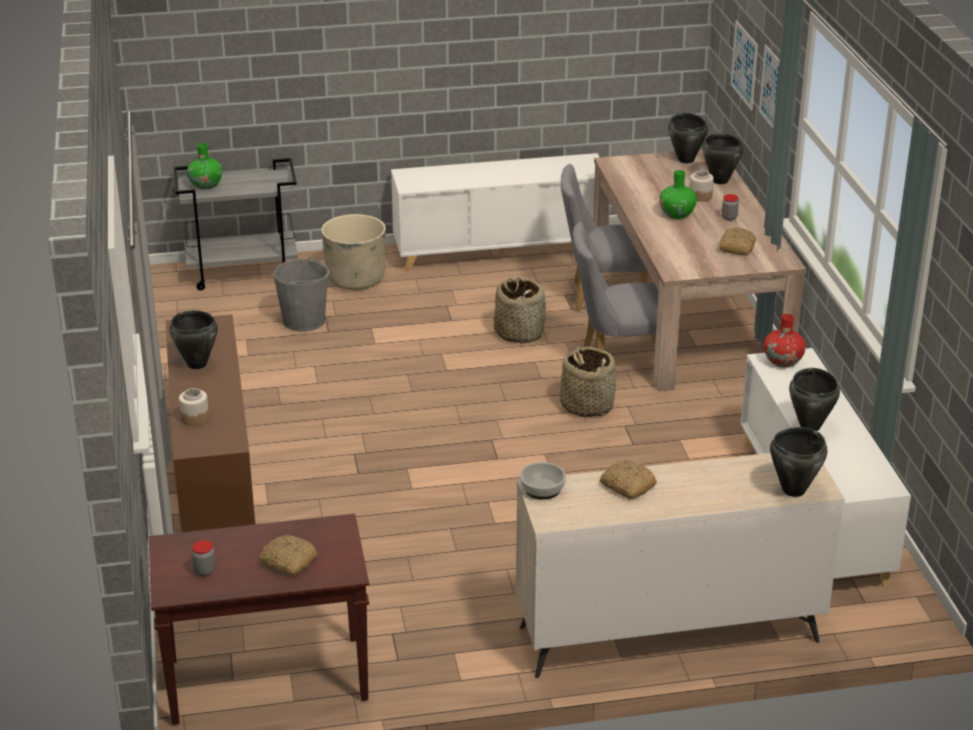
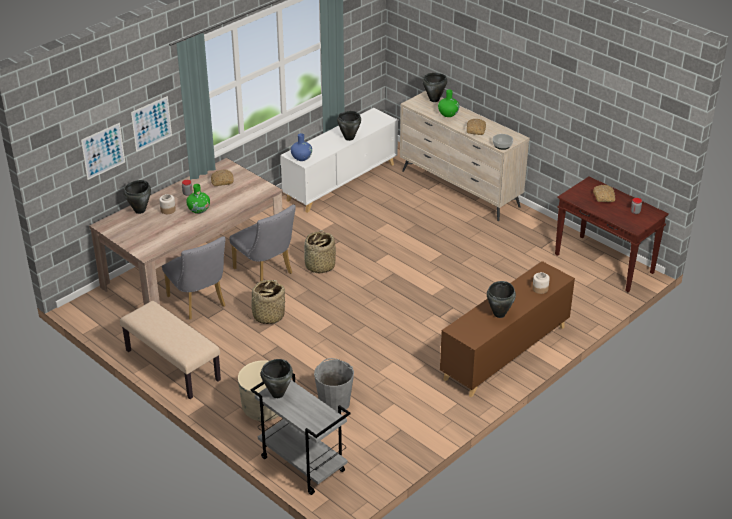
camera: 125 degrees left, 5 degrees up
(206, 185) = (315, 418): green vase -> green vase (448, 114)
(500, 251) = (172, 365): white cabinet -> beige bench
(686, 160) = (118, 230): black cooking pot -> black cooking pot (277, 394)
(783, 361) = (301, 158): red vase -> blue vase

